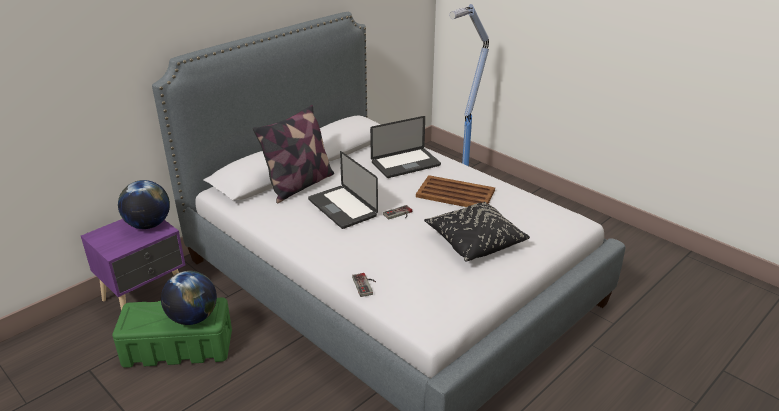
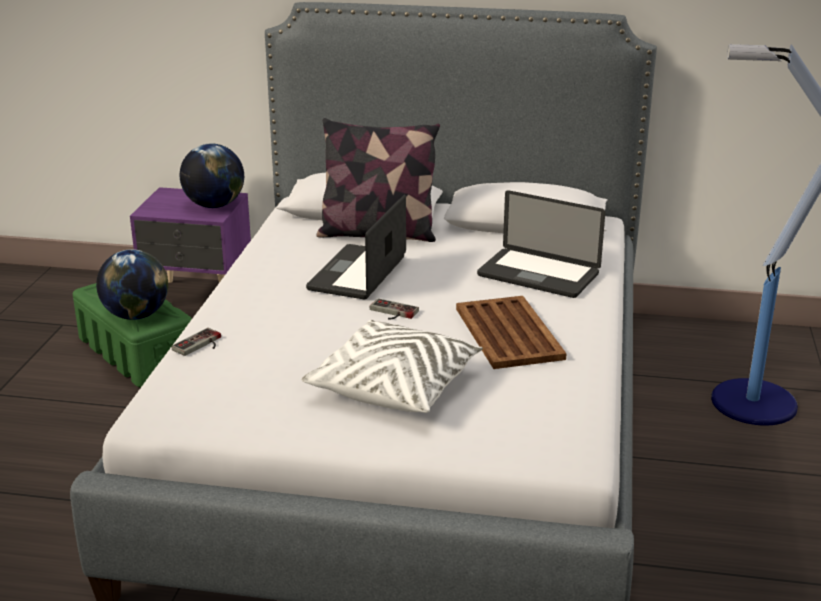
camera: 55 degrees right, 5 degrees down
(474, 241) = (395, 386): black pillow -> white pillow

